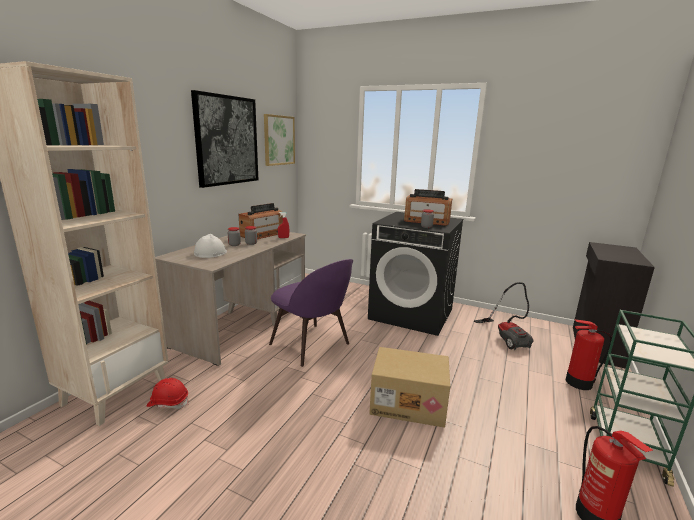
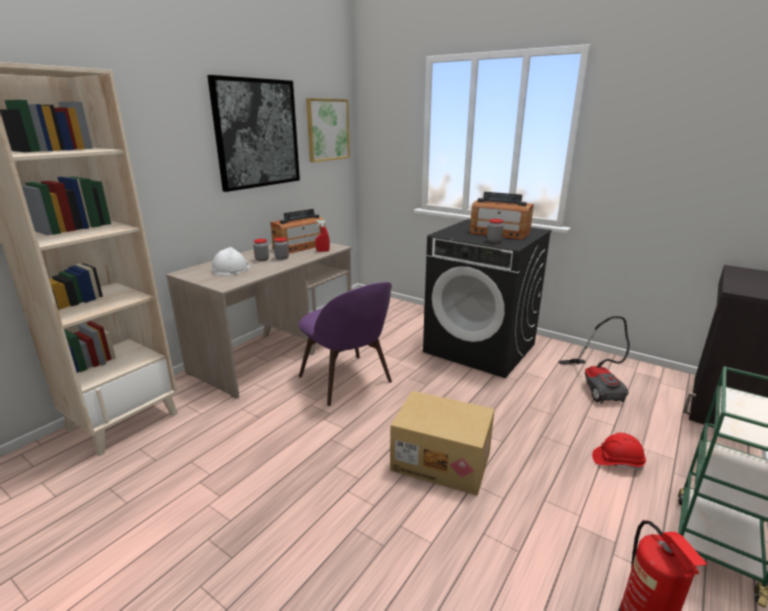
camera: 10 degrees right, 5 degrees up
(168, 403) = (173, 437): red hard hat -> red hard hat (617, 461)
(578, 382) = (676, 453): fire extinguisher -> none

